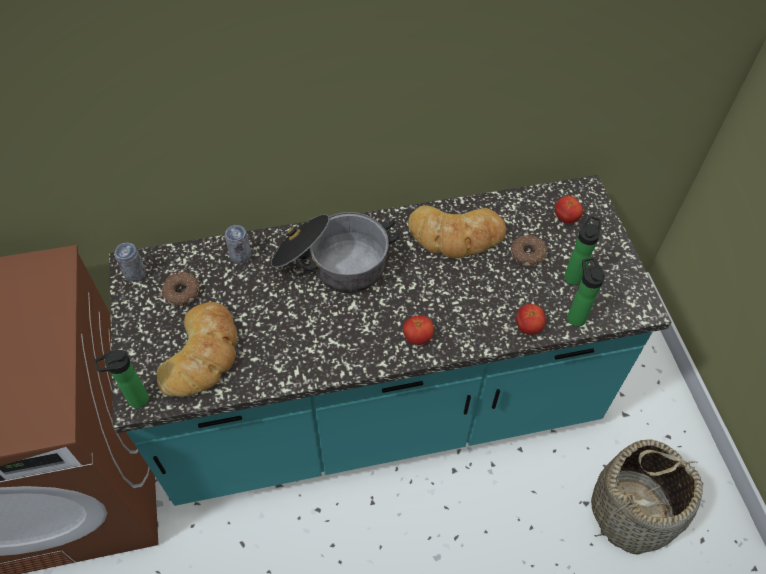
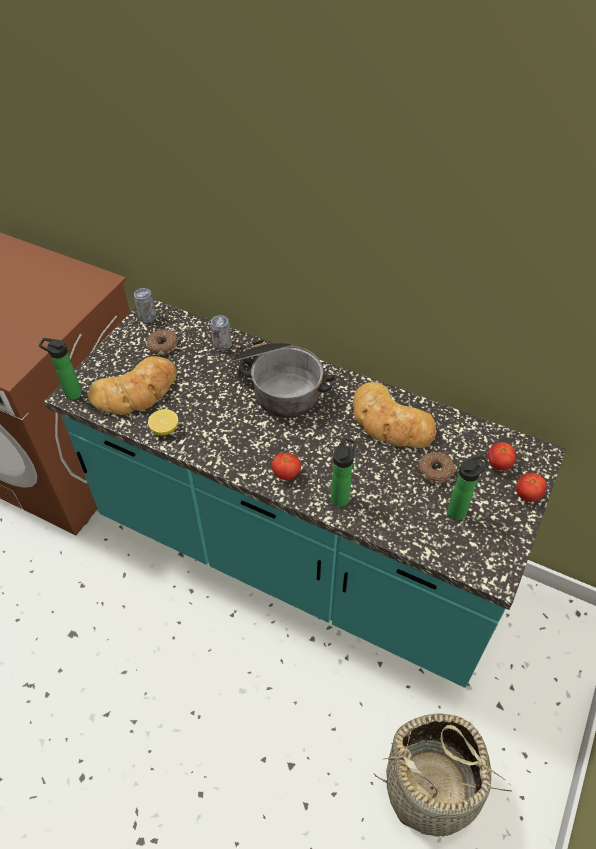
camera: 40 degrees right, 5 degrees down
(269, 371) = (165, 429): none -> lemon
(528, 327) = (379, 523): tomato -> tomato (527, 495)
(575, 316) = (427, 541): bottle -> bottle (341, 497)

